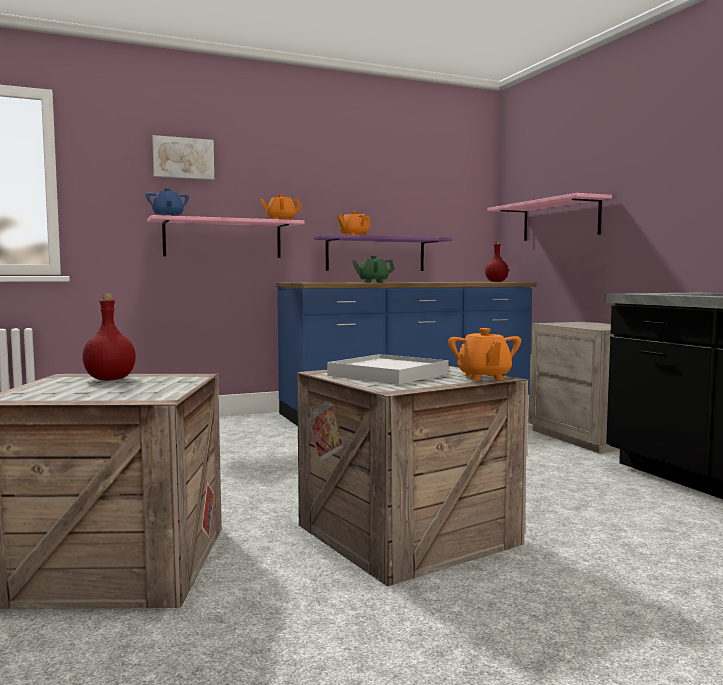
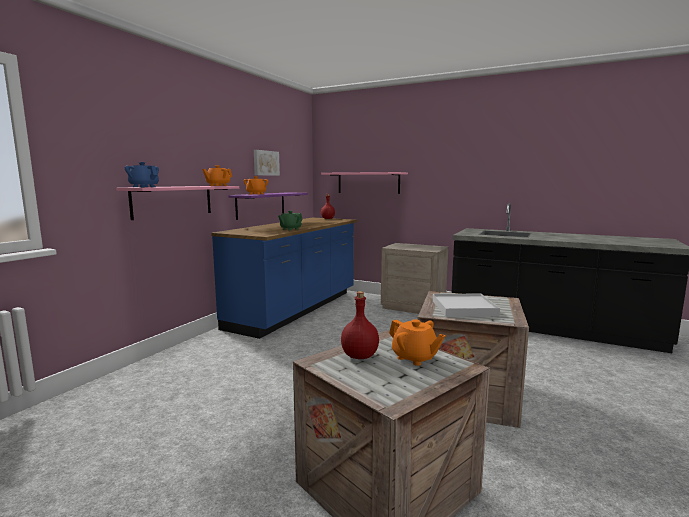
camera: 40 degrees left, 5 degrees up
(183, 158) = (140, 133): picture -> picture (265, 163)
(484, 377) = (502, 300): orange teapot -> orange teapot (414, 358)

